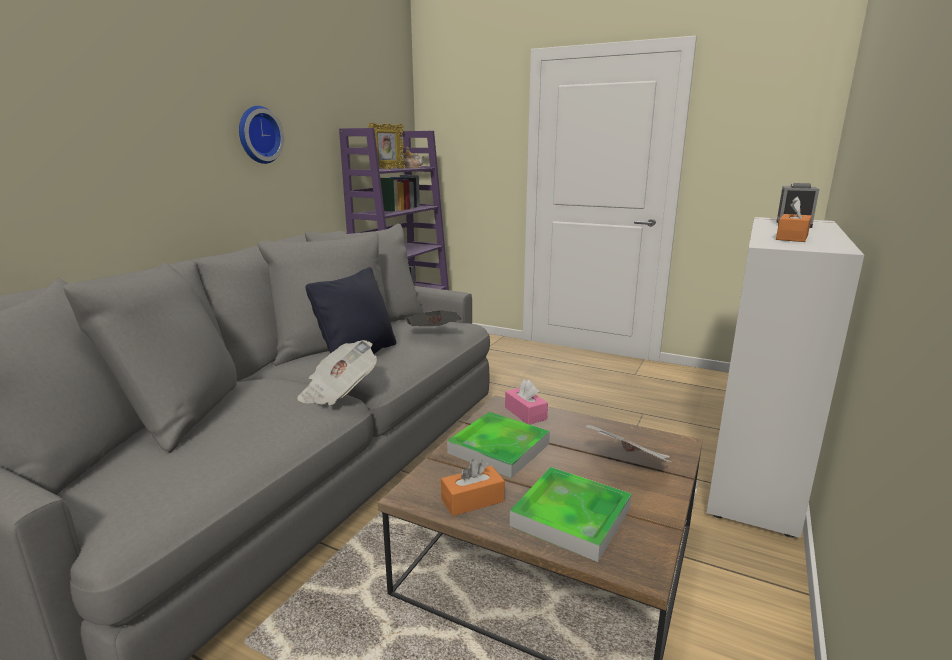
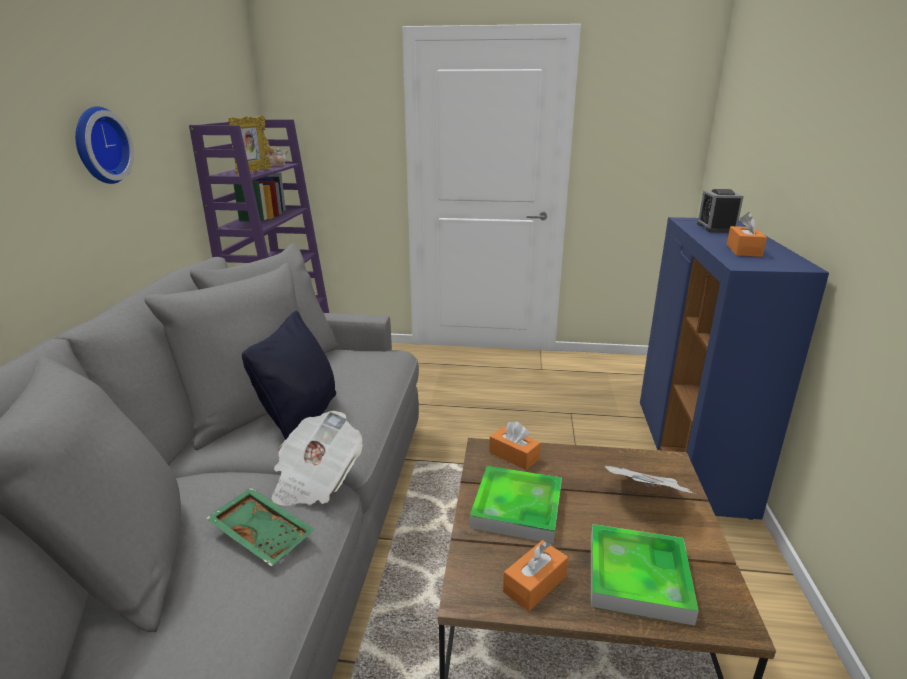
camera: 20 degrees left, 5 degrees up
(277, 416) = (264, 534): none -> green tray
(433, 334) = (368, 373): newspaper -> none
(525, 413) = (514, 455): pink tissue box -> orange tissue box
(754, 470) = (691, 456): white cabinet -> blue cabinet

